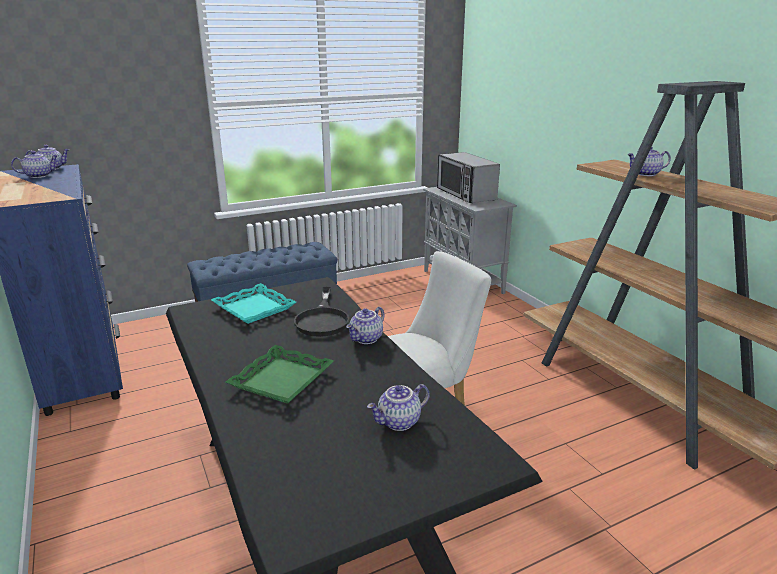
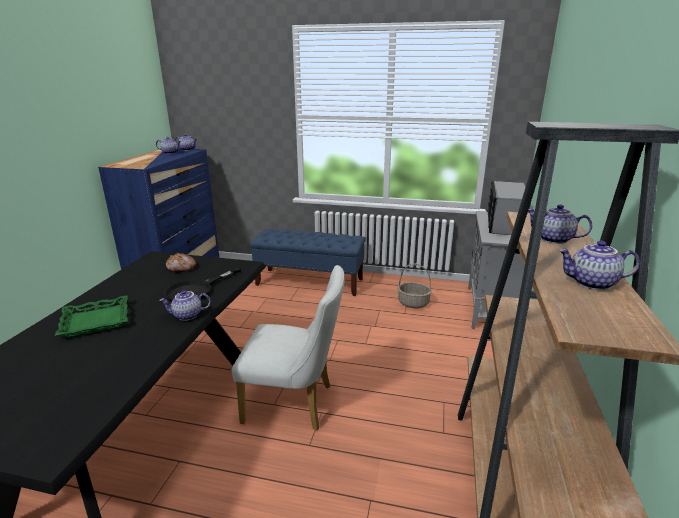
camera: 40 degrees right, 0 degrees up
(254, 308) = (181, 268): turquoise tray -> bread
(398, 298) = (413, 303): none -> basket
(399, 422) = (76, 385): teapot -> teapot (592, 283)

